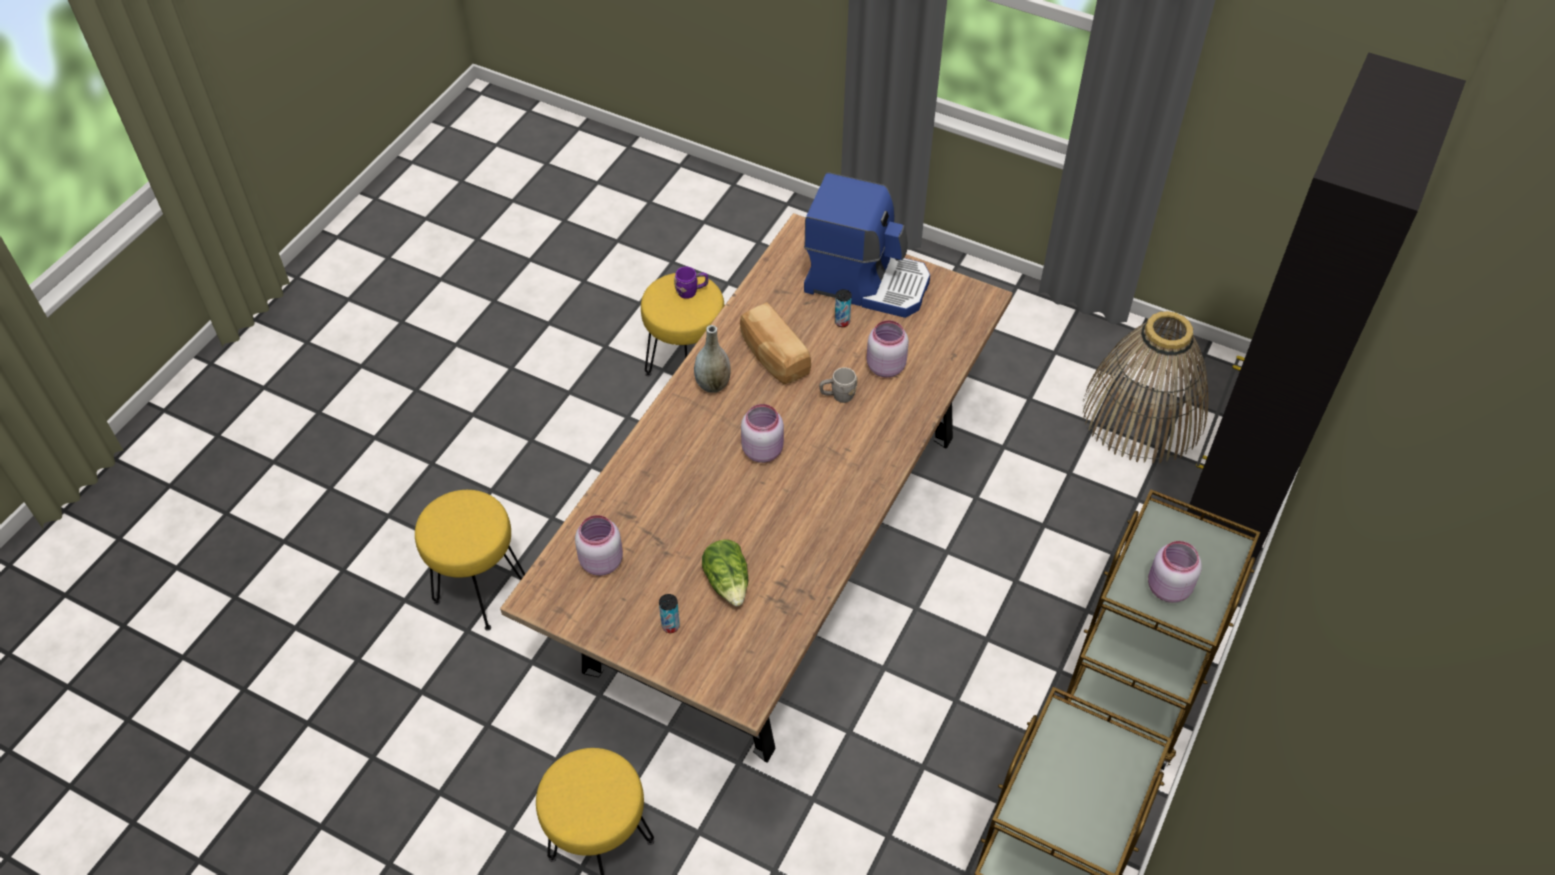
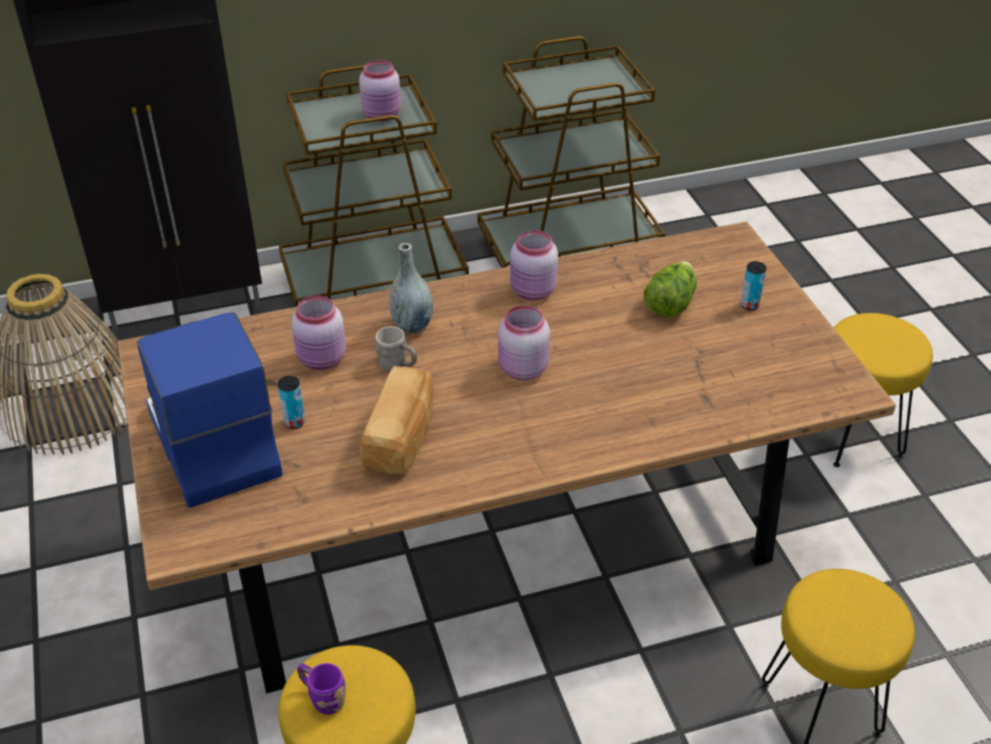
camera: 135 degrees left, 10 degrees down
(600, 561) = (767, 381): pink jar -> pink jar (533, 292)
(713, 384) = (493, 453): grey vase -> grey vase (412, 325)

